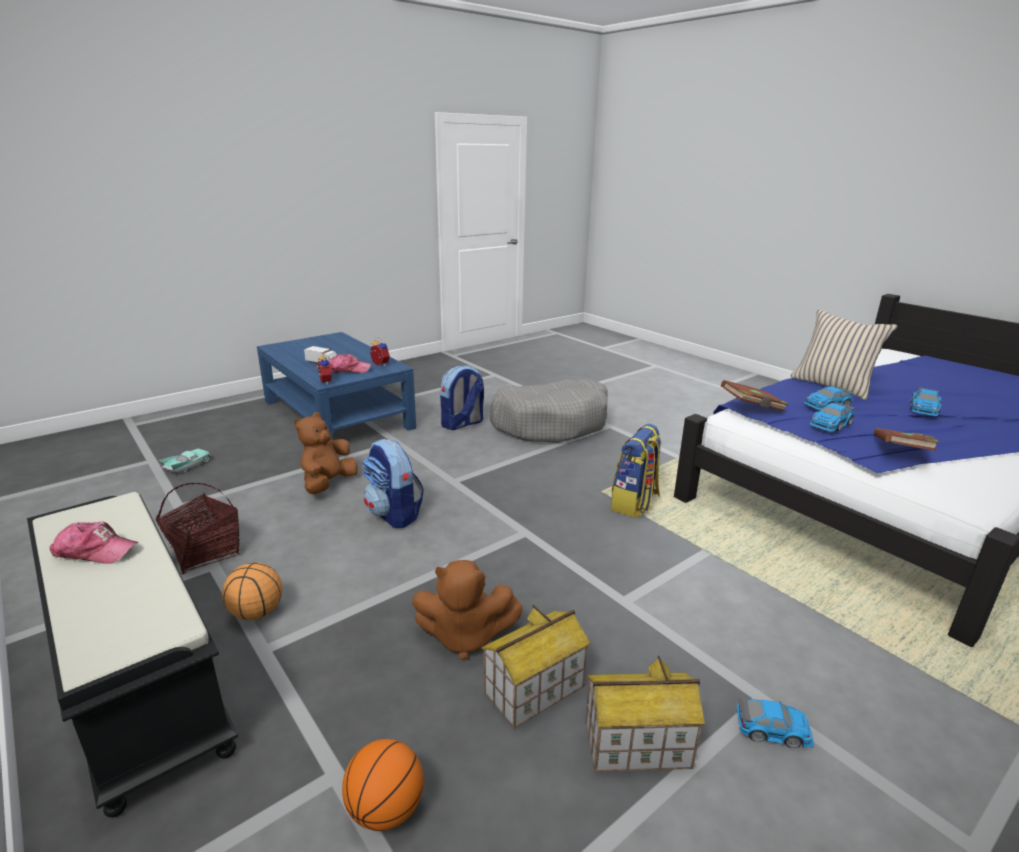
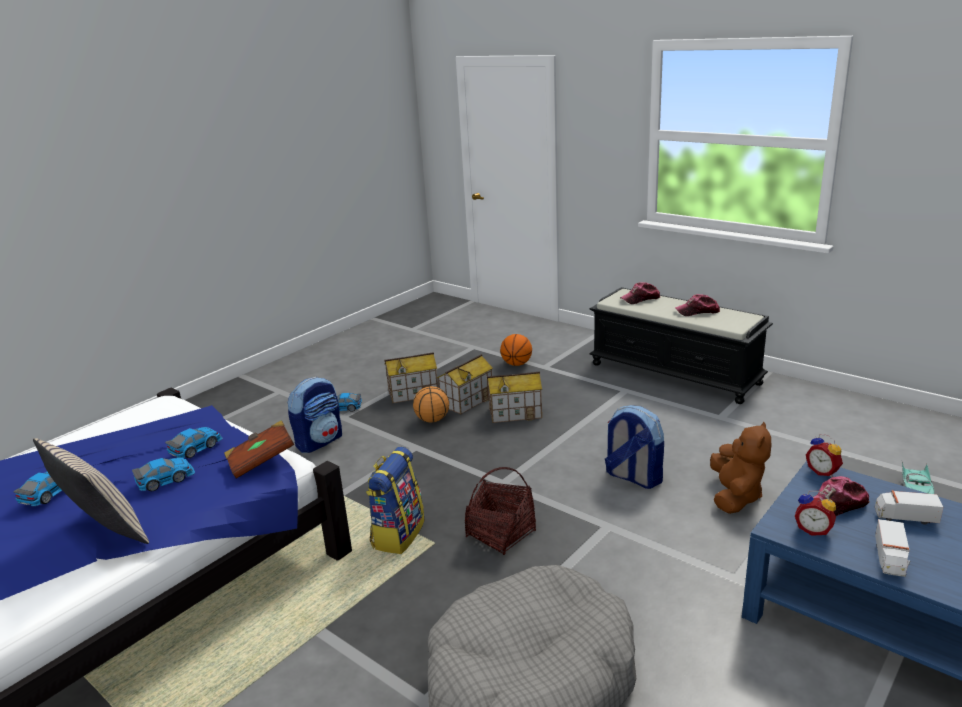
camera: 170 degrees right, 0 degrees up
(110, 620) = (640, 299): none -> cap
(205, 552) = (743, 423): basket -> basket (501, 534)
(257, 612) = (652, 402): basketball -> basketball (432, 420)
(361, 354) = (890, 558): none -> toy truck
(462, 424) = (680, 647): backpack -> backpack (320, 441)
(465, 637) = (515, 413): brown plush toy -> toy house
(902, 451) = (165, 424): brown book -> none

